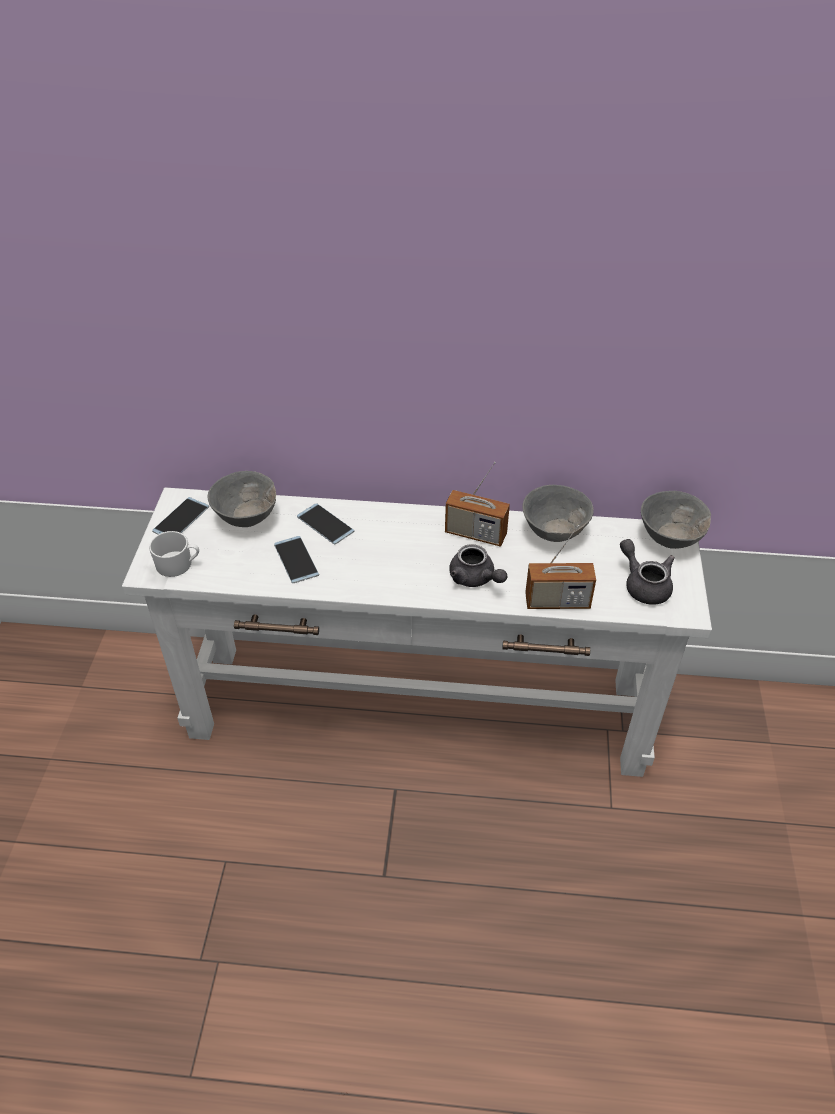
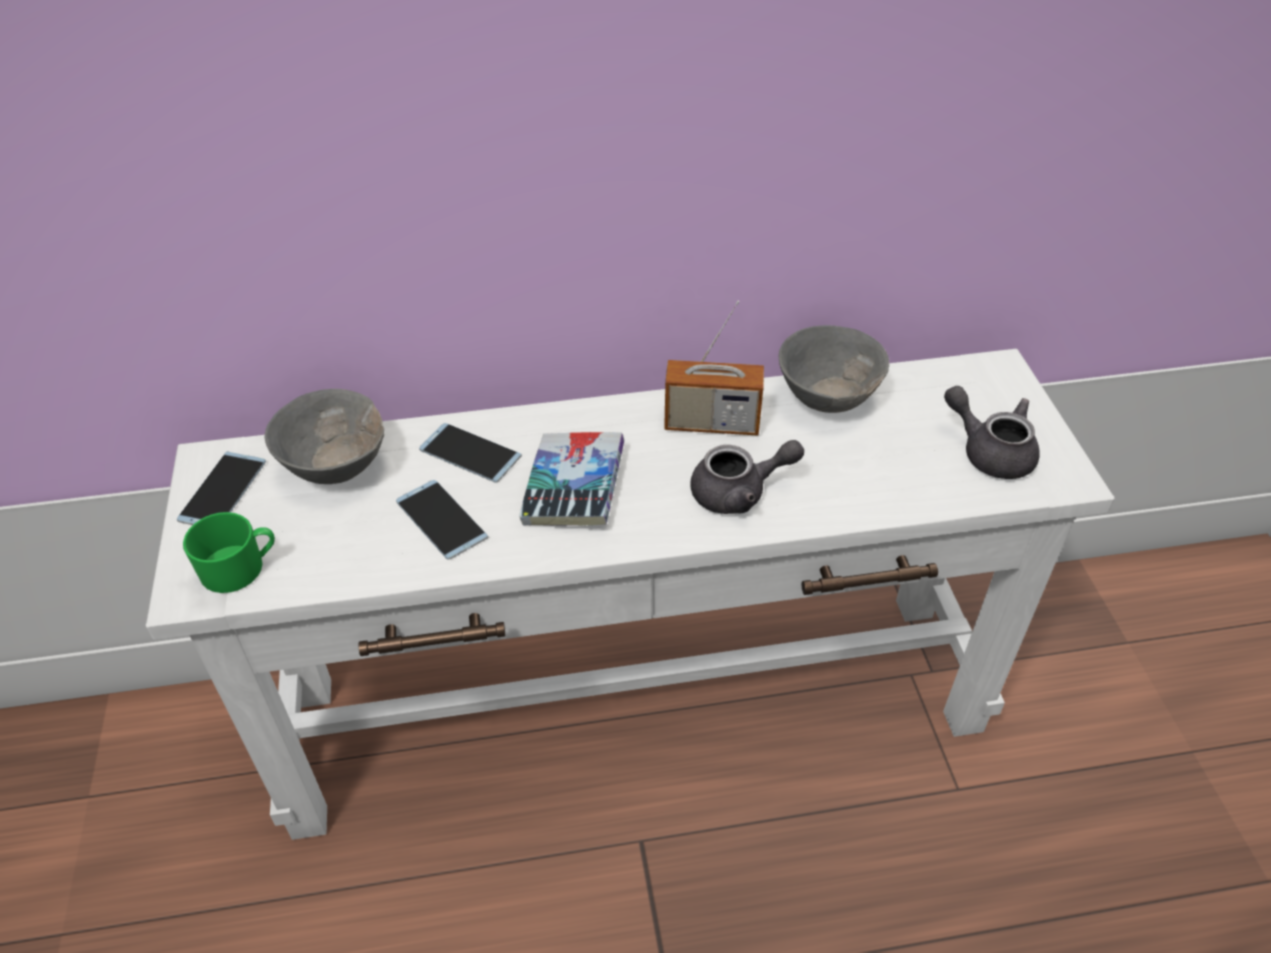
camera: 15 degrees left, 0 degrees up
(179, 564) = (240, 568): white mug -> green mug
(378, 556) = (573, 487): none -> book
(475, 579) = (739, 492): grey teapot -> grey teapot turned 45 degrees counterclockwise
(557, 602) = (877, 503): radio -> none
(670, 539) = (995, 378): grey bowl -> none

